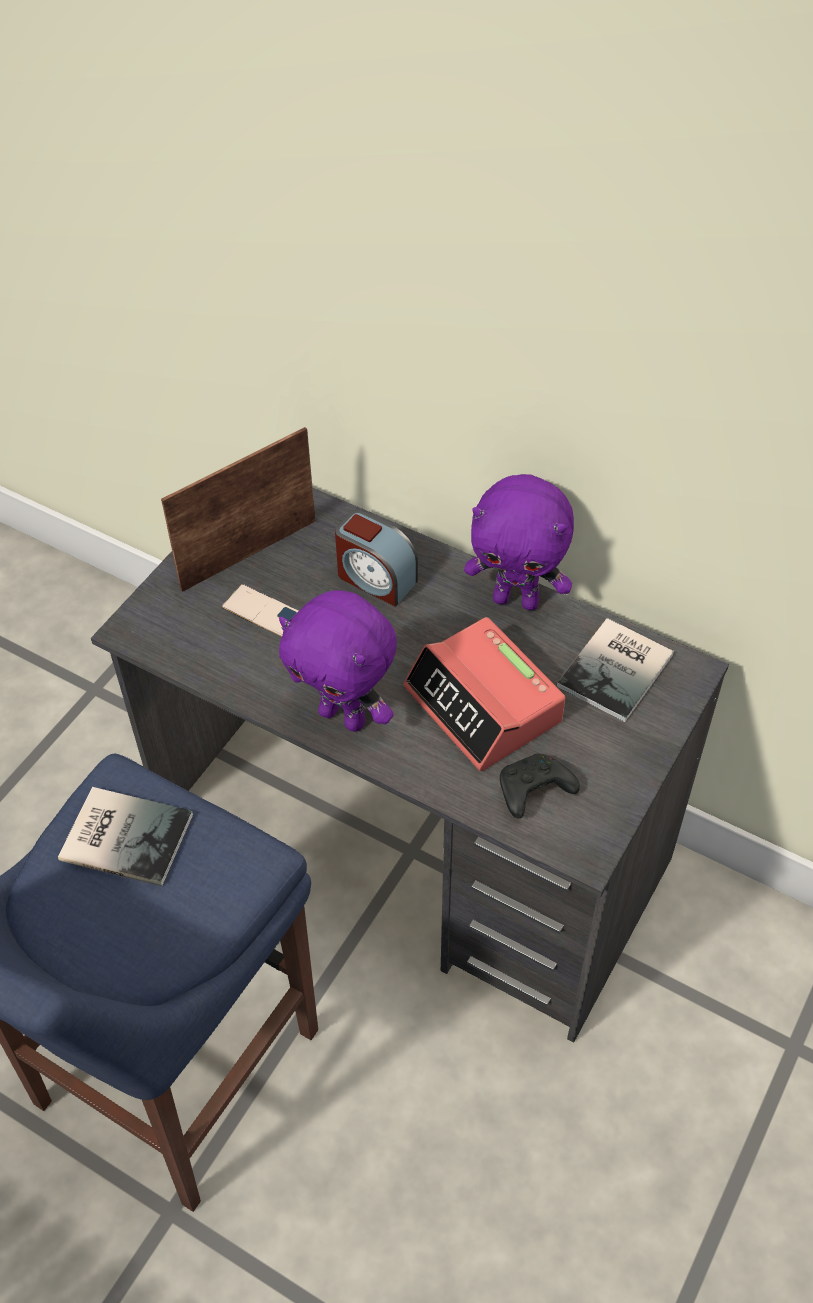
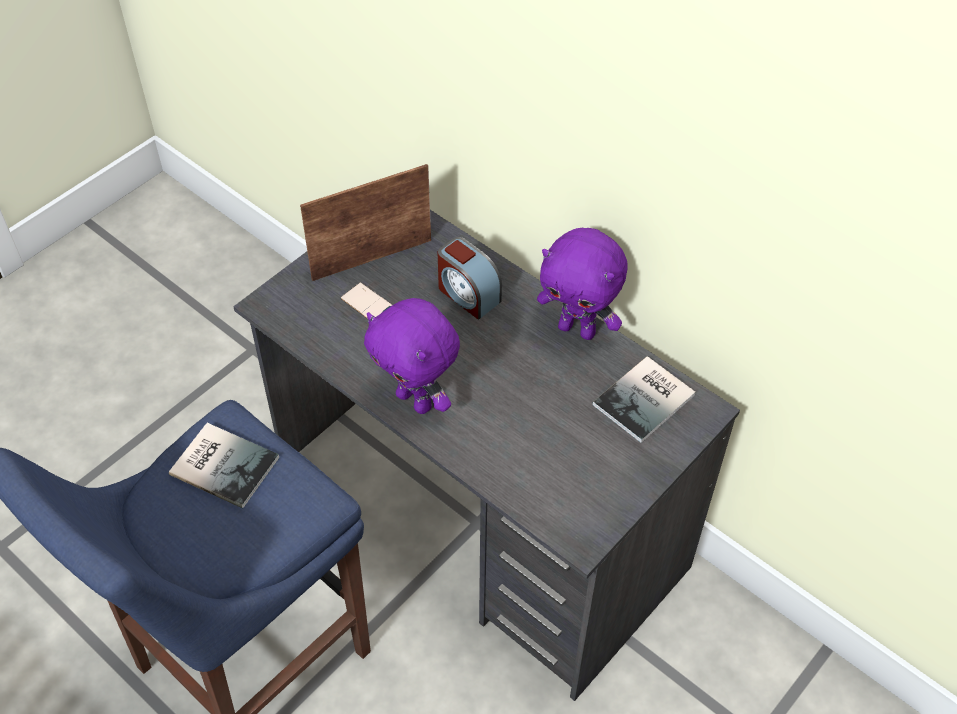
camera: 10 degrees right, 0 degrees up
(484, 705) = (529, 410): alarm clock -> none
(532, 792) = (551, 486): black game controller -> none

